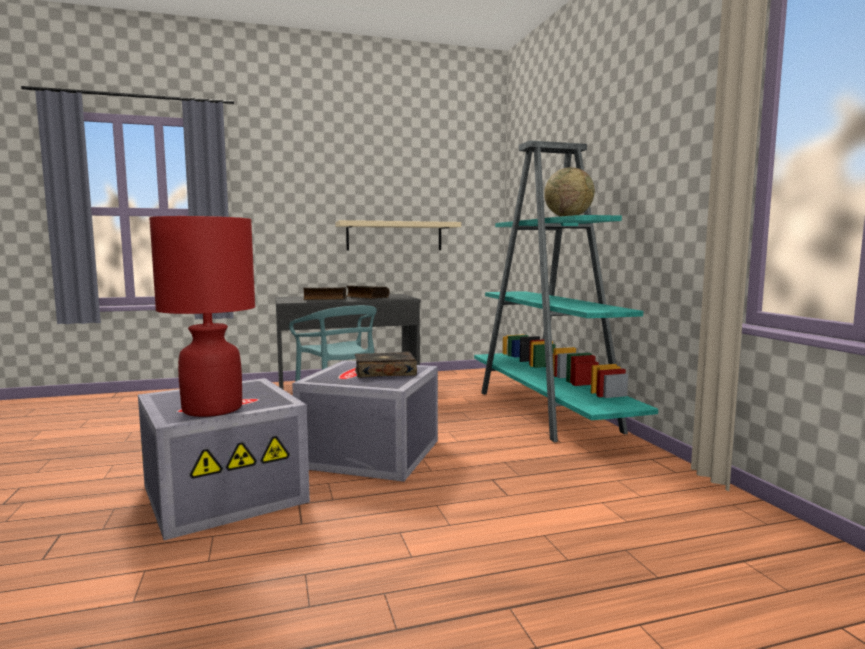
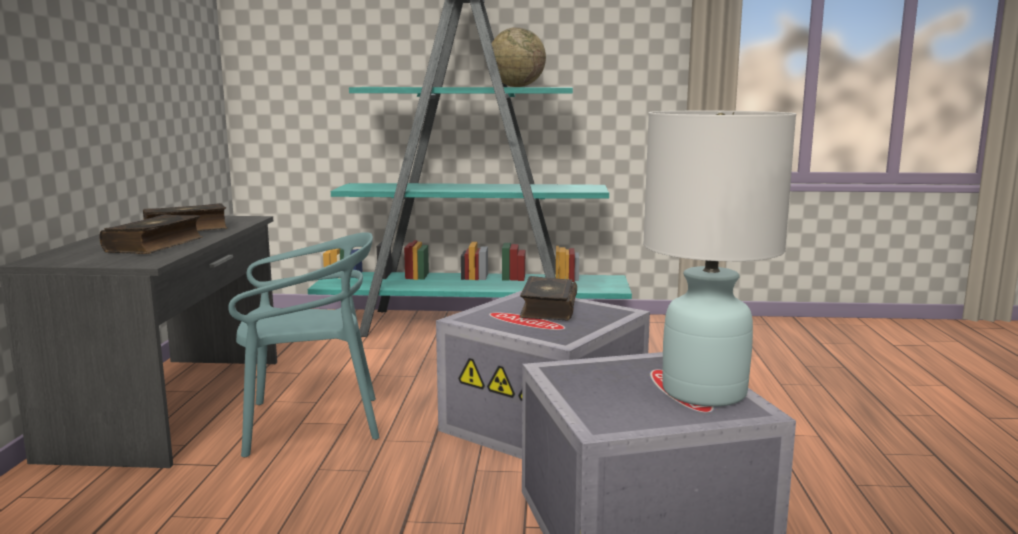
camera: 70 degrees left, 5 degrees up
(212, 409) = (704, 392): red table lamp -> white table lamp
(394, 236) = (132, 107): beige shelf -> none

